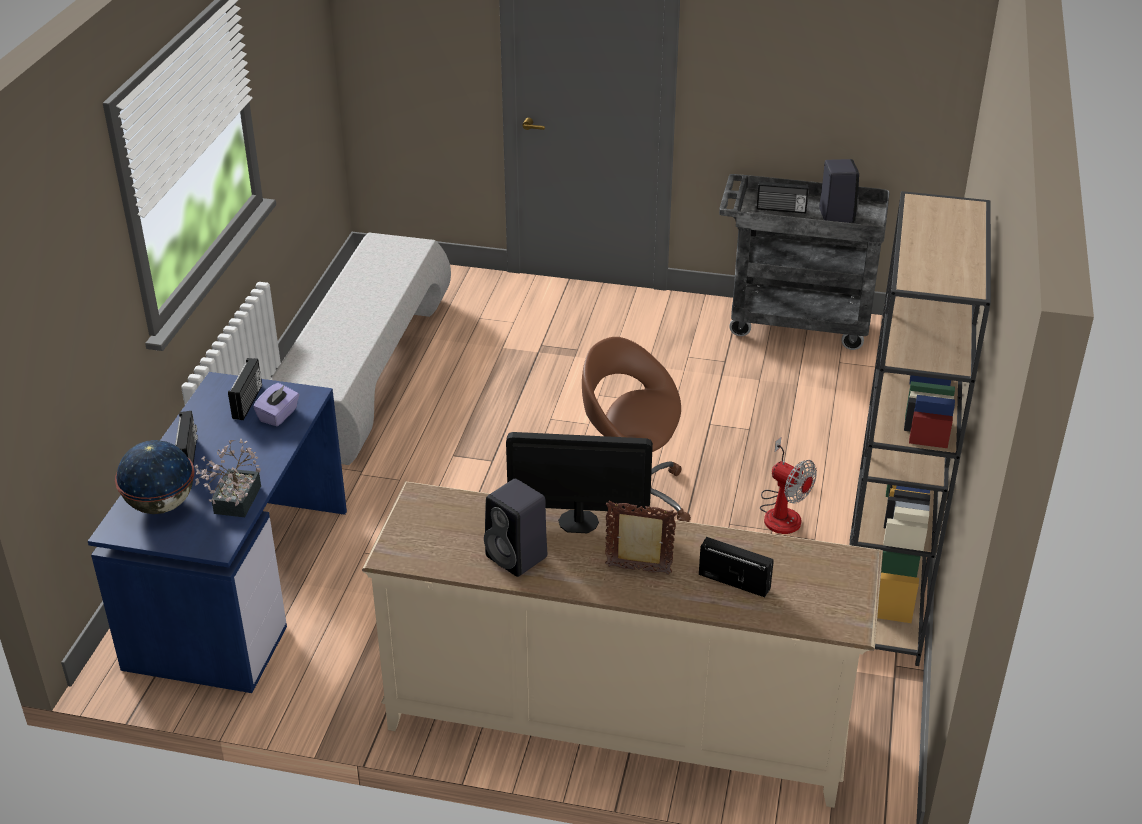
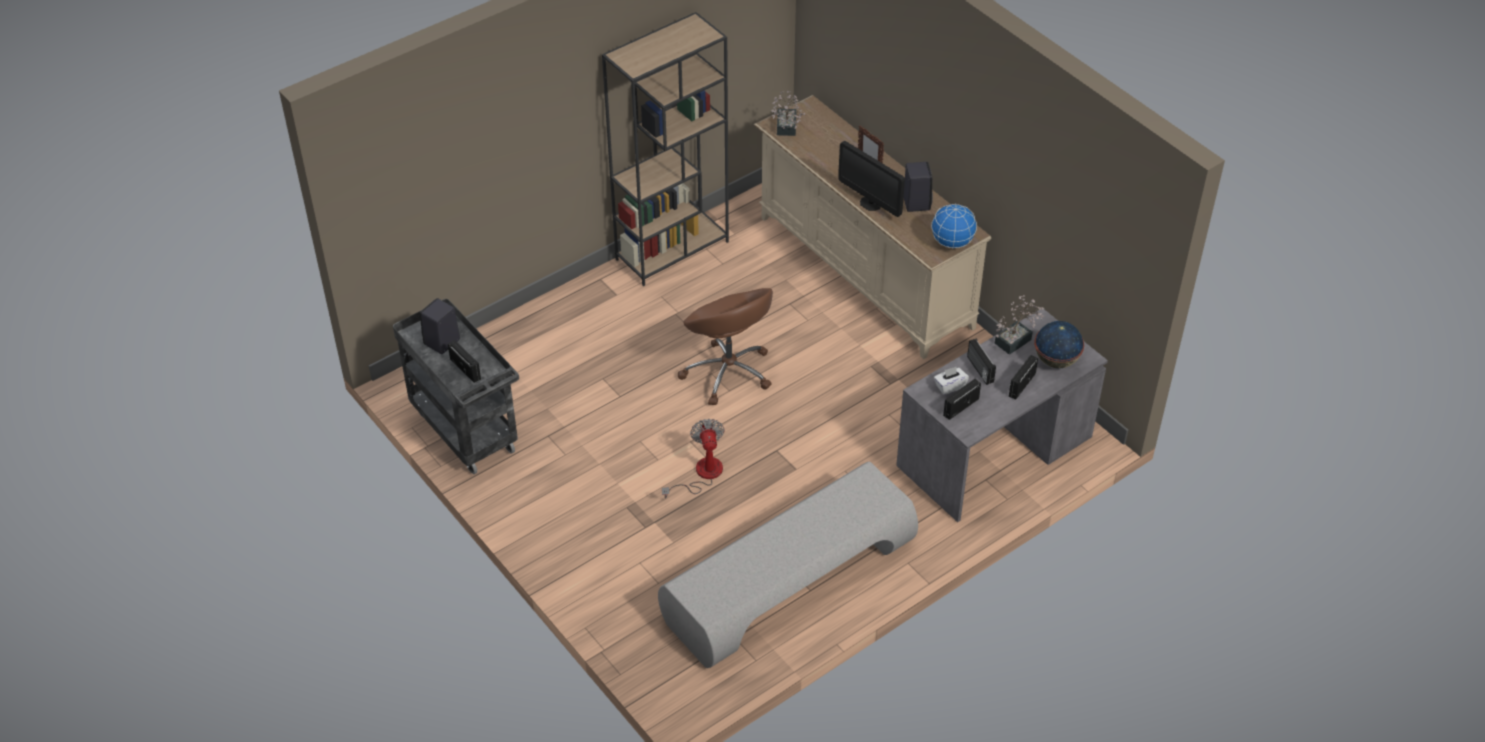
camera: 140 degrees left, 10 degrees up
(239, 585) = (994, 453): blue desk -> grey desk
(279, 415) = (950, 386): purple tissue box -> white tissue box
(410, 528) = (952, 242): none -> globe
(734, 581) = (834, 143): radio -> radio (979, 369)
(782, 512) = (656, 320): fan -> fan (701, 474)
(828, 564) = (786, 129): none -> potted plant

